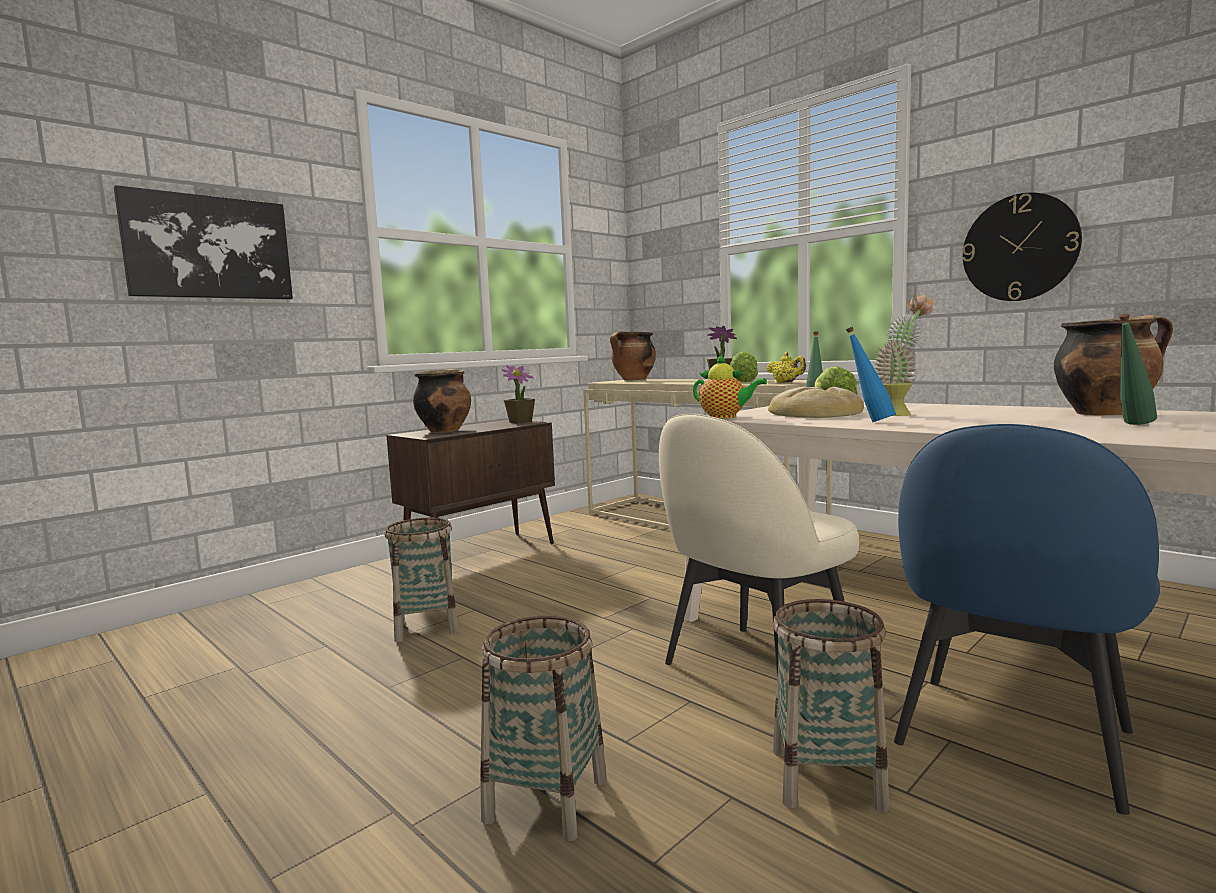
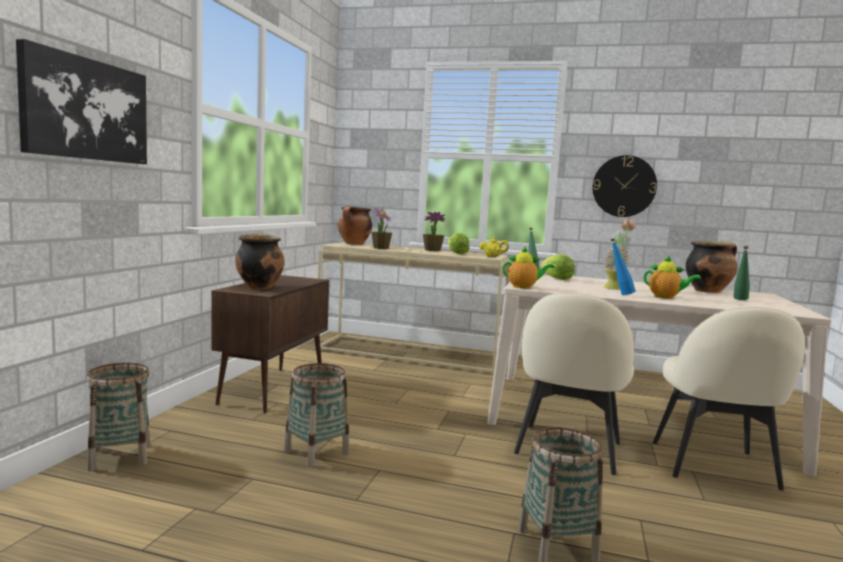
camera: 30 degrees left, 0 degrees up
(520, 421) = (300, 278): potted plant -> potted plant (381, 248)
(815, 413) = (567, 285): bread -> none
(826, 778) = (667, 500): basket -> basket (120, 456)
(957, 423) = (666, 297): none -> teapot
(1011, 740) = (714, 466): blue chair -> beige chair

